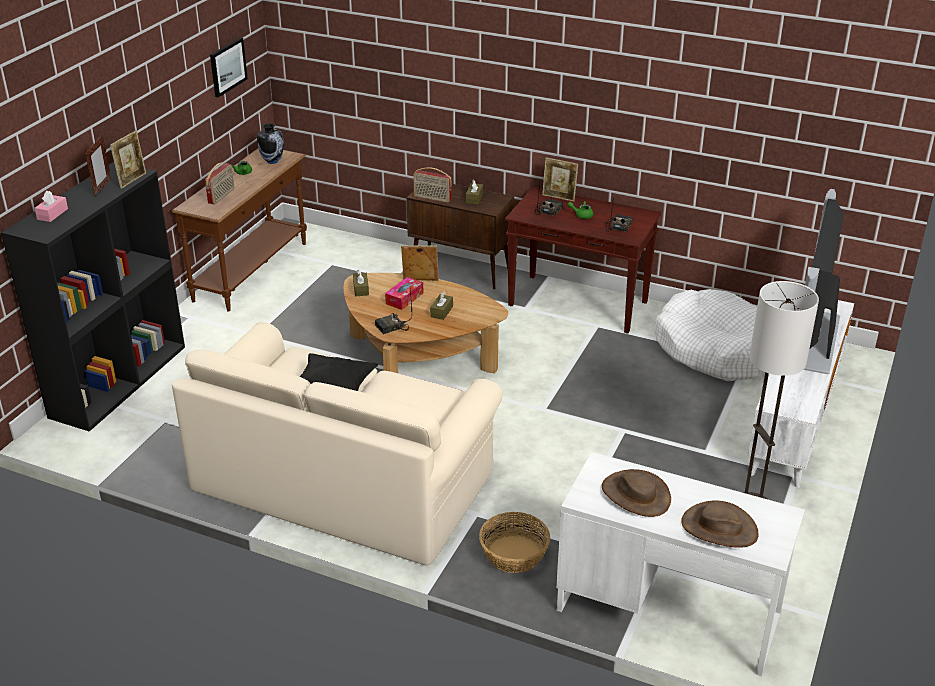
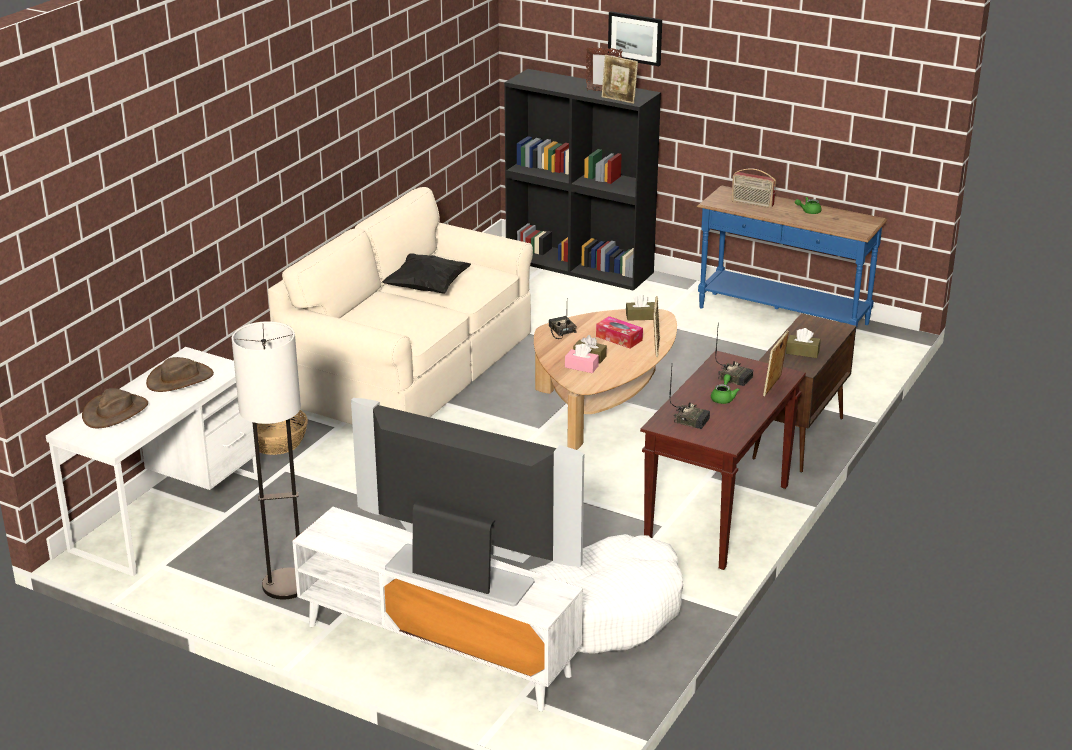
camera: 95 degrees right, 5 degrees down
(52, 214) = (556, 80): pink tissue box -> pink tissue box (581, 367)
(227, 67) = (860, 104): picture -> picture (635, 38)
(252, 272) = (782, 316): brown console table -> blue console table
(272, 161) = (842, 224): vase -> none
(432, 198) = (799, 327): radio -> none

